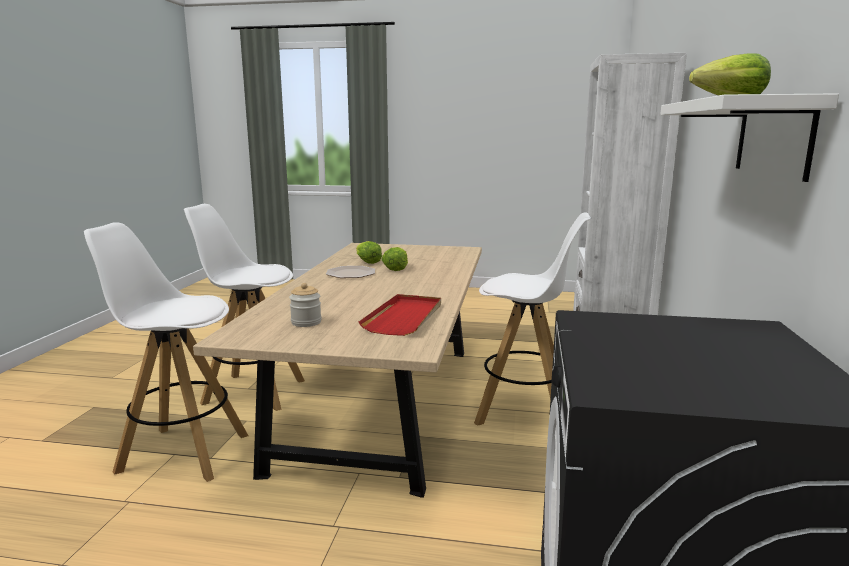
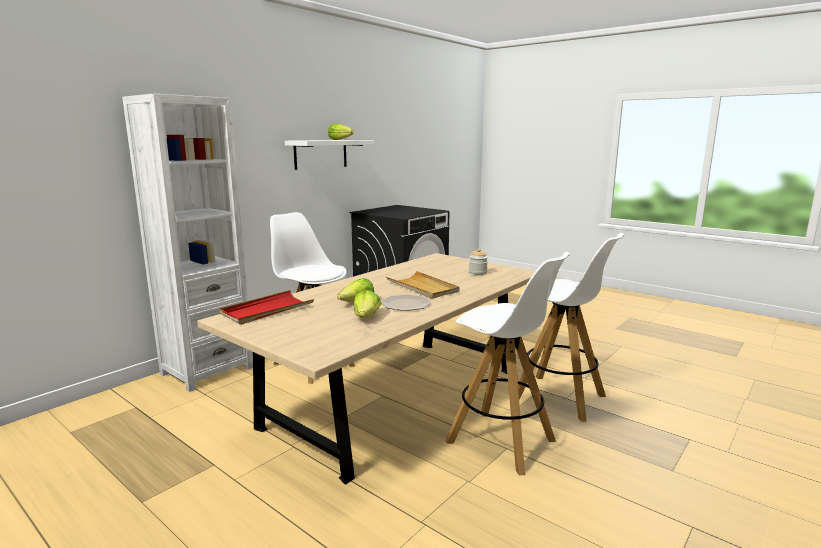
camera: 150 degrees left, 0 degrees up
(357, 289) = (422, 287): none -> beige tray
(404, 317) = (421, 267): red tray -> red tray (267, 310)

